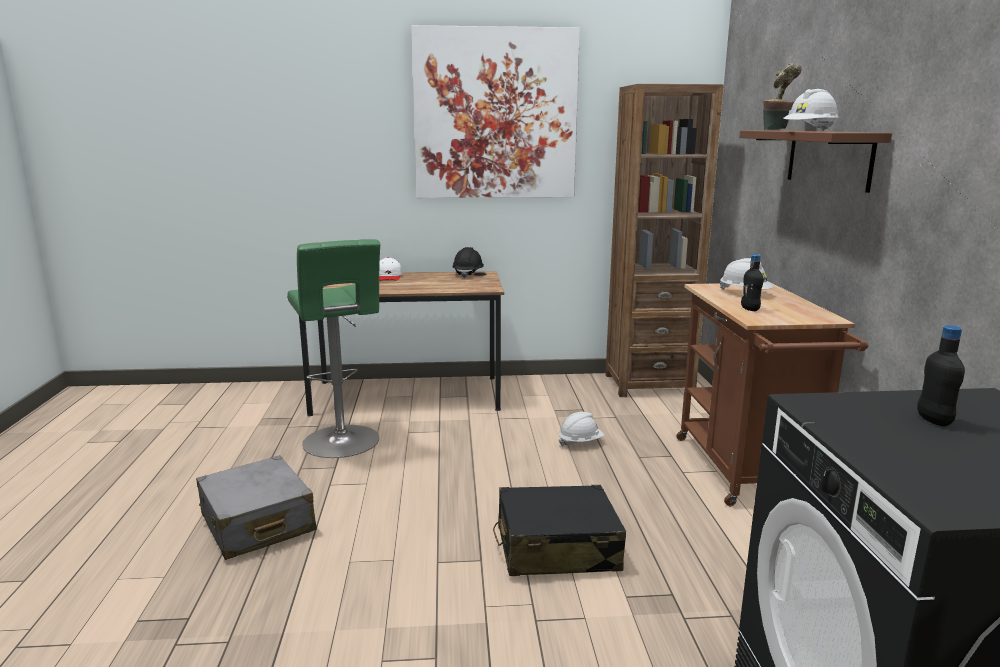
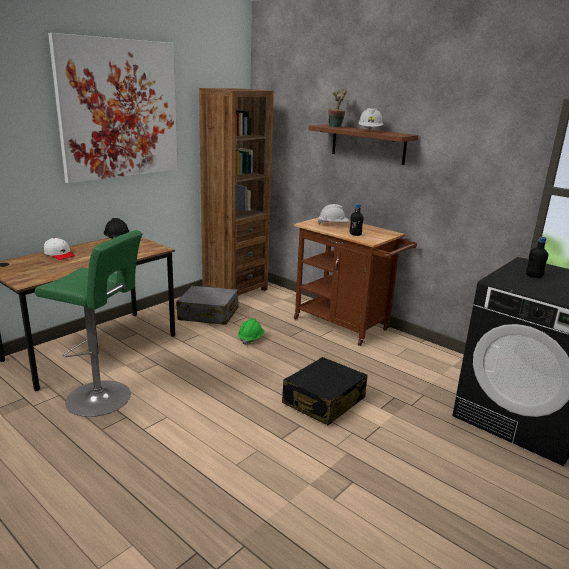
camera: 45 degrees left, 5 degrees up
(257, 523) = (137, 477): grey suitcase -> grey suitcase (208, 314)
(580, 442) = (250, 339): white hard hat -> green hard hat

